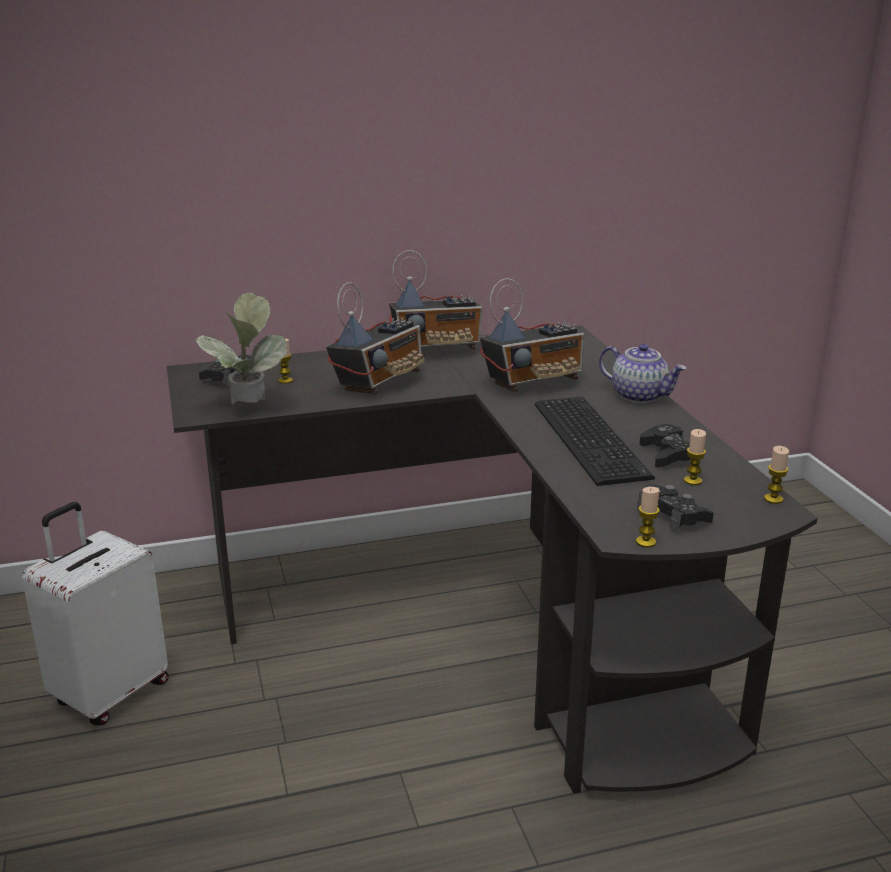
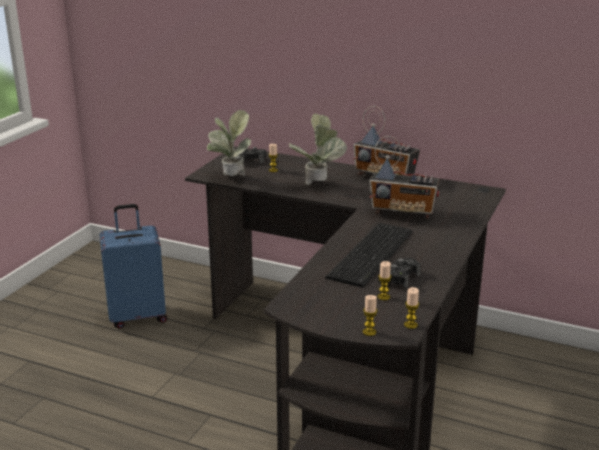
camera: 40 degrees right, 0 degrees up
(110, 693) = (138, 316): white suitcase -> blue suitcase
(379, 382) = (318, 185): radio -> potted plant
(640, 395) = (453, 241): teapot -> none
(645, 542) = (293, 314): candle -> candle (369, 332)
(673, 515) = (334, 308): black game controller -> none

